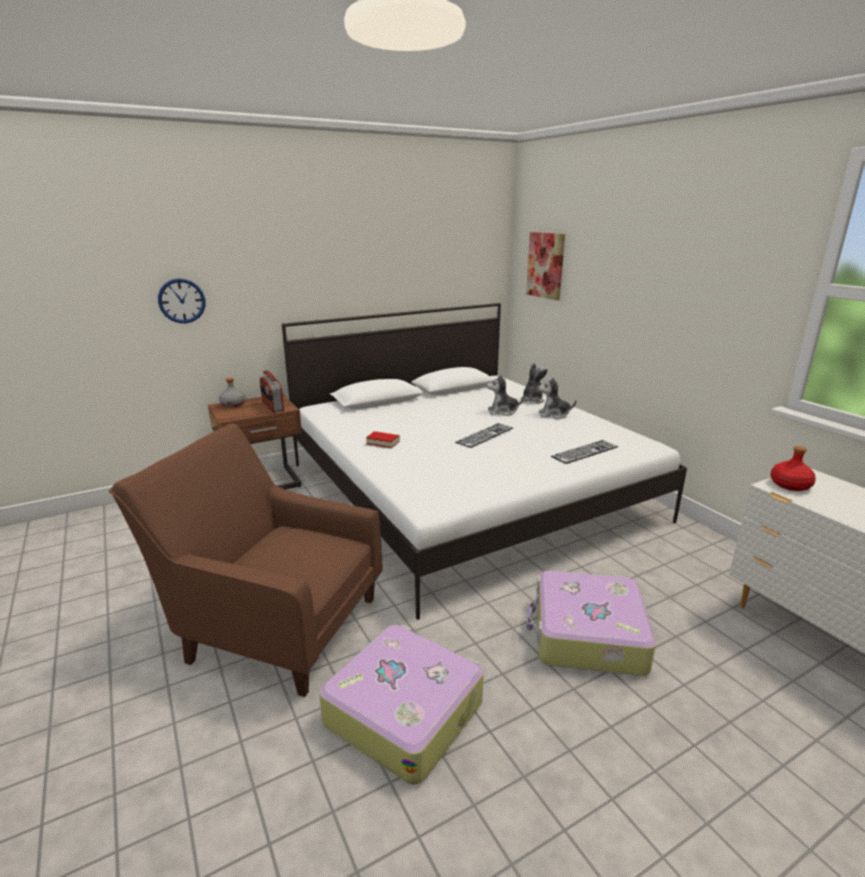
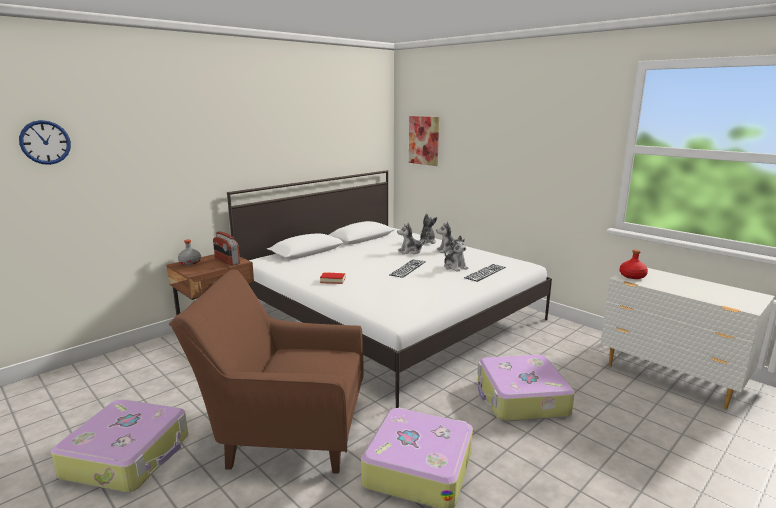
camera: 15 degrees left, 5 degrees down
(98, 625) = (128, 456): none -> suitcase
(181, 301) = (145, 175): wall clock -> wall clock (45, 142)
(548, 439) = (455, 267): none -> plush toy

